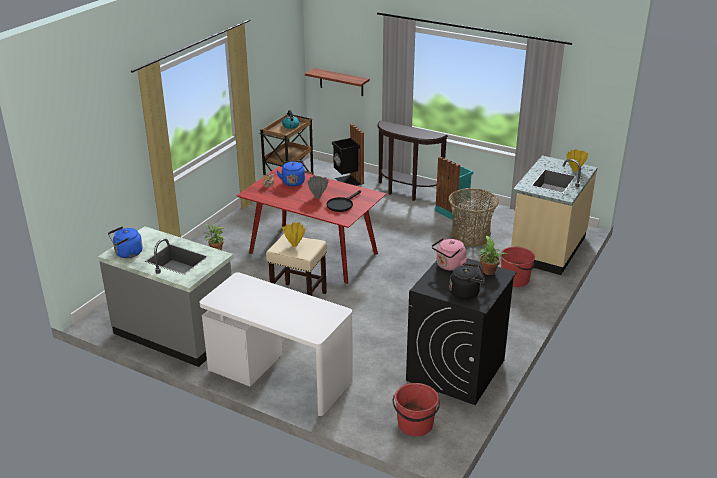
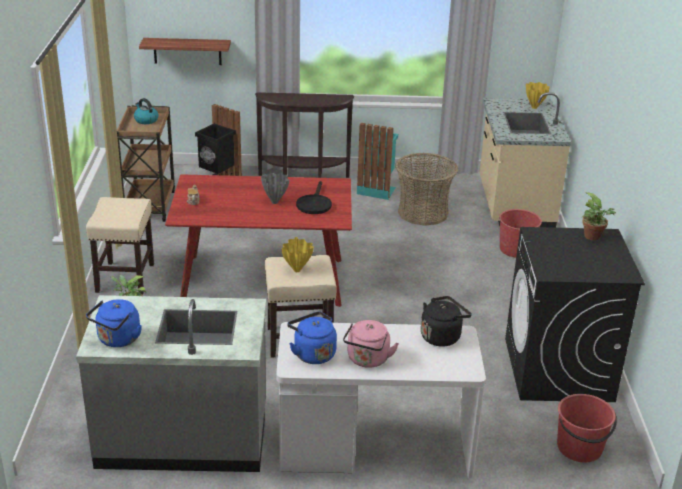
camera: 30 degrees left, 0 degrees up
(231, 229) = (125, 277): none -> beige stool
(293, 182) = (221, 190): blue kettle -> blue kettle (312, 353)
(449, 266) = (546, 241): pink kettle -> pink kettle (367, 360)
(466, 293) = (599, 267): black kettle -> black kettle (442, 336)

